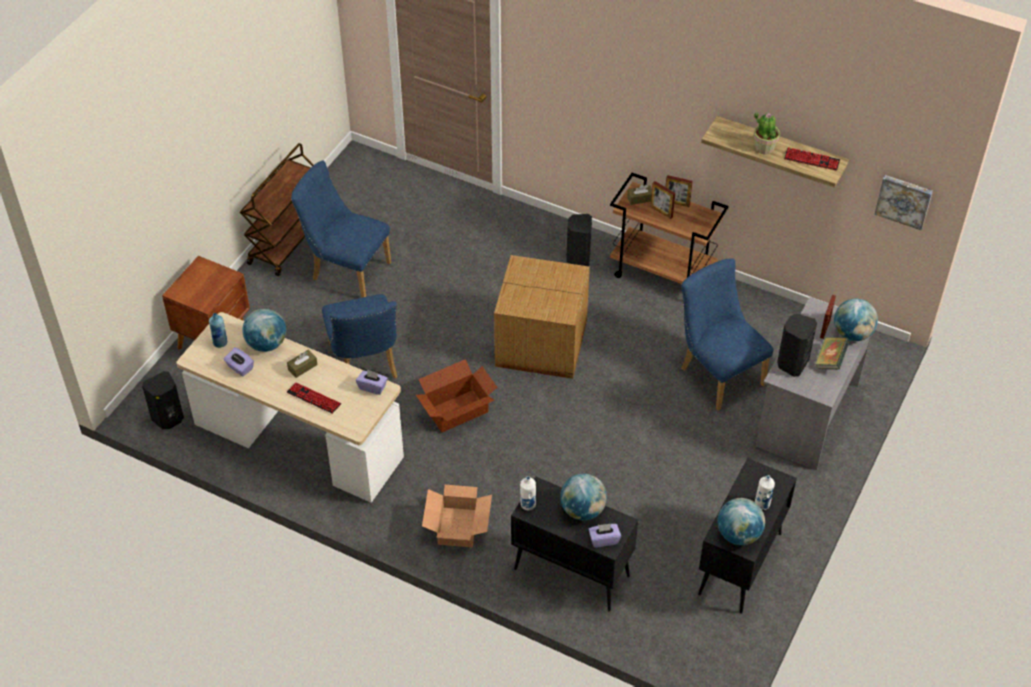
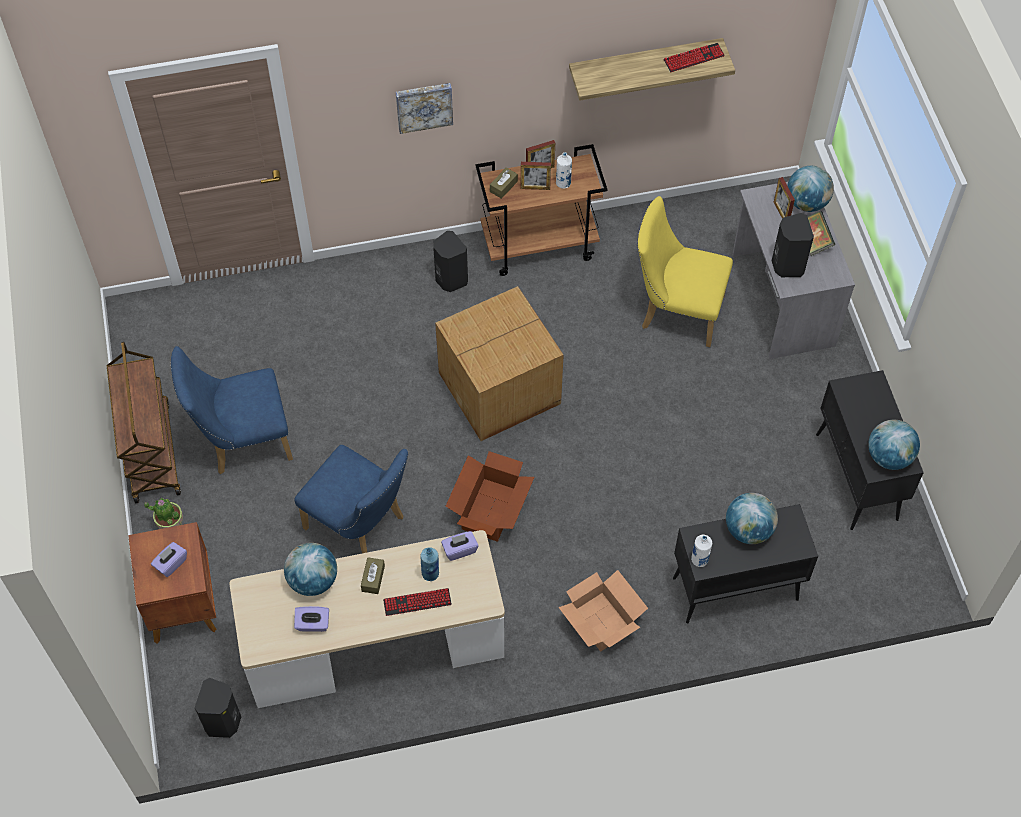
camera: 40 degrees left, 10 degrees up
(220, 343) = (265, 612): blue bottle -> blue bottle (430, 573)
(604, 540) = (792, 544): purple tissue box -> purple tissue box (171, 564)
(717, 373) = (676, 311): blue chair -> yellow chair
(762, 504) = (880, 414): white bottle -> white bottle (563, 183)
(764, 147) = (642, 71): potted plant -> potted plant (171, 525)
(904, 200) = (785, 49): picture -> picture (424, 106)

